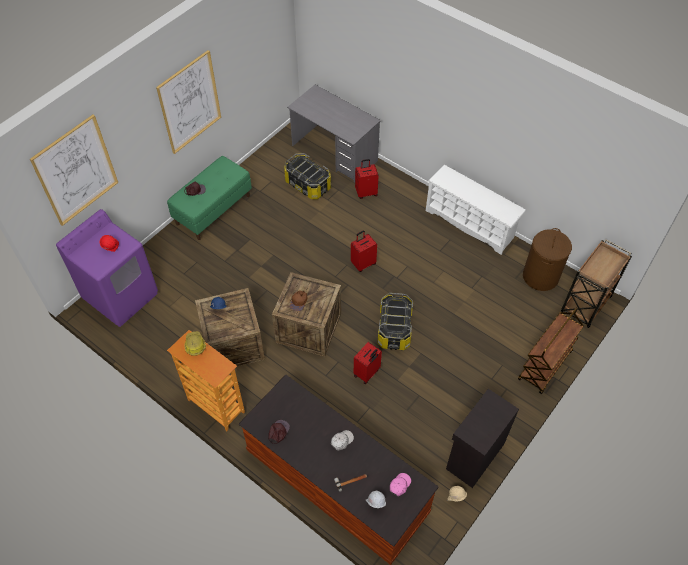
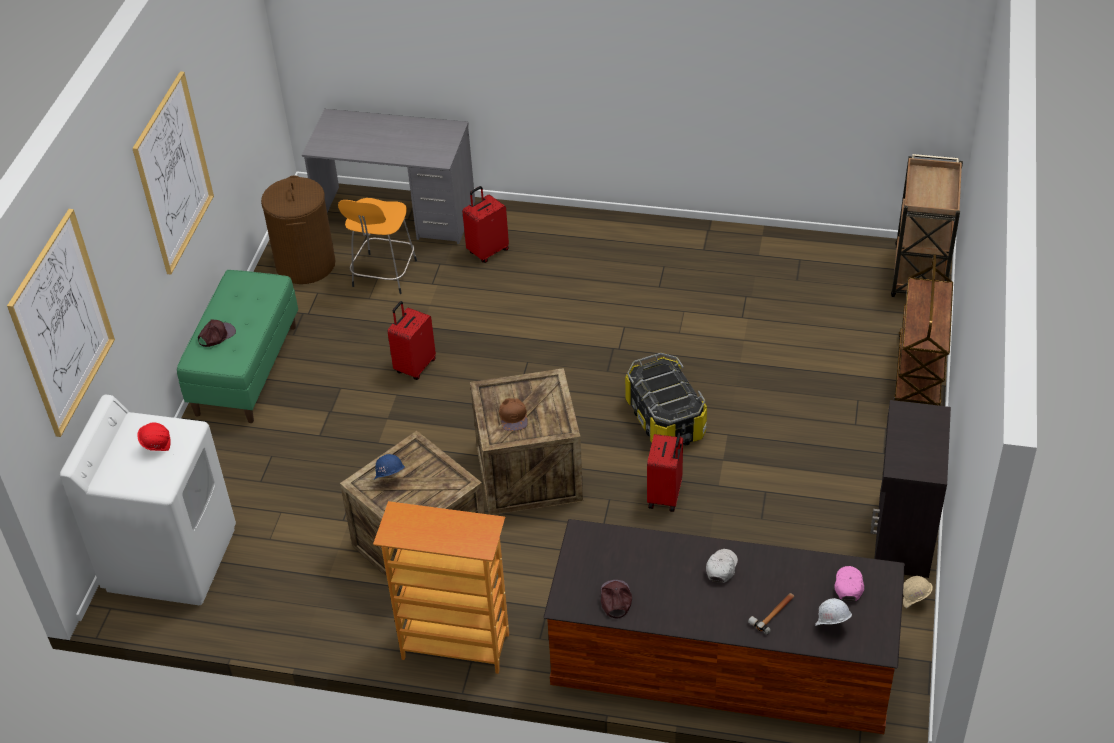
camera: 25 degrees left, 10 degrees down
(121, 296) = (171, 558): purple washing machine -> white washing machine
(195, 345) = (415, 518): hard hat -> none
(307, 185) = (383, 275): storage box -> orange stool
(363, 263) = (552, 350): red suitcase -> red suitcase (414, 366)
(470, 224) = (680, 234): white shoe rack -> none
(540, 276) = (831, 263): brown laundry basket -> brown laundry basket (306, 265)

